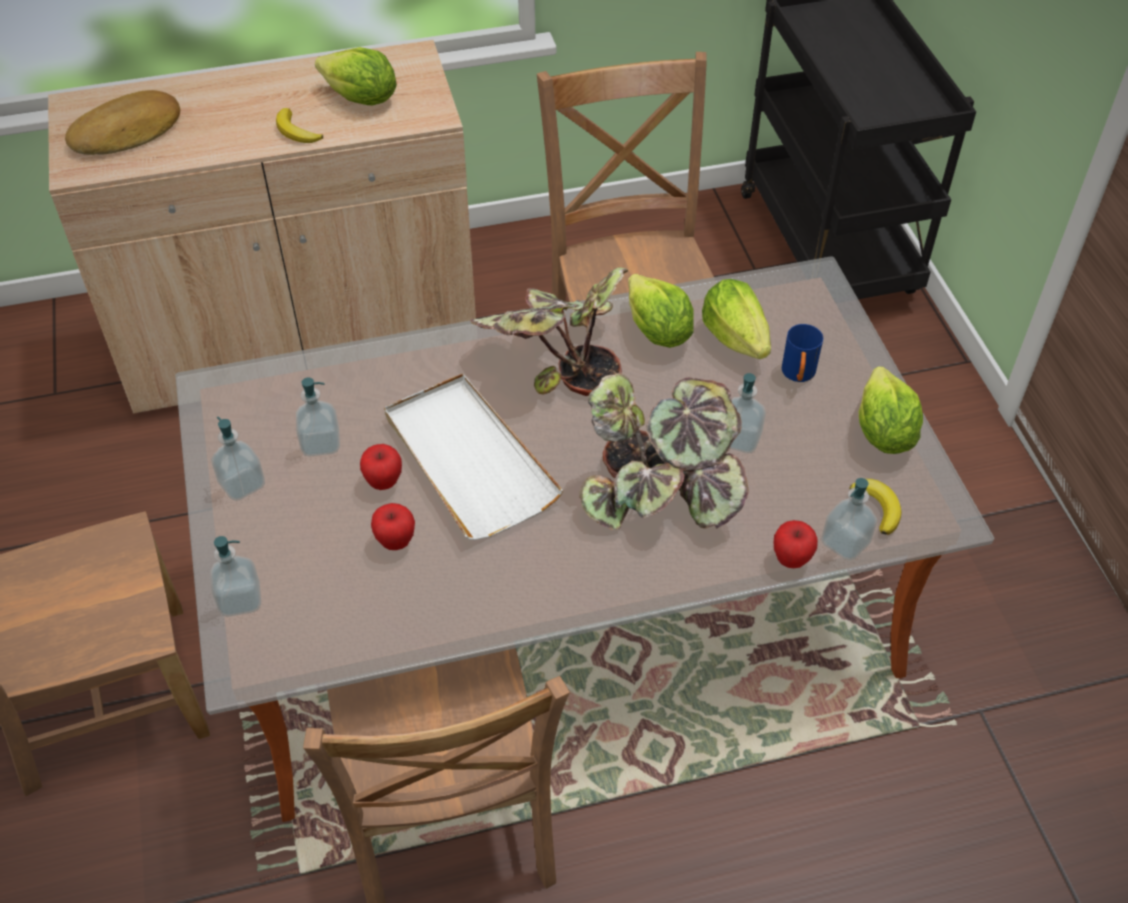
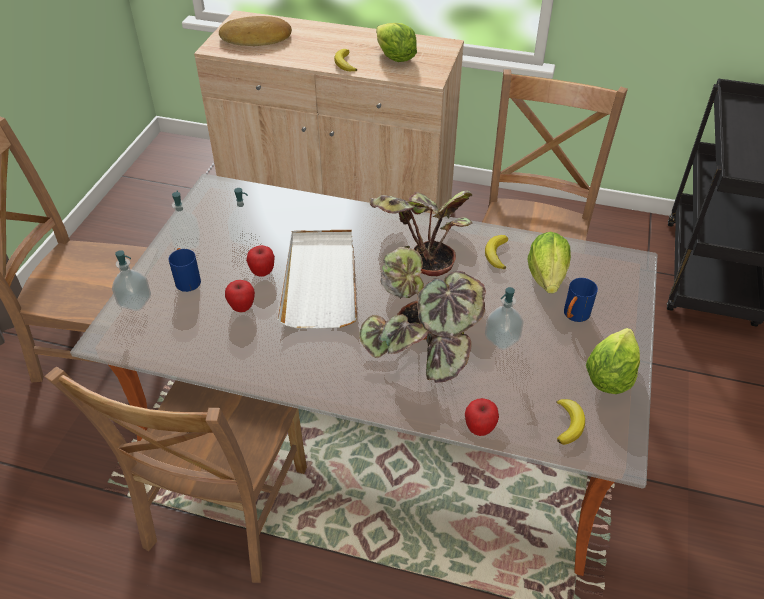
camera: 30 degrees right, 5 degrees down
(287, 537) = (187, 280): none -> blue mug
(657, 332) = (496, 254): lettuce -> banana
(845, 542) = (526, 435): soap dispenser -> none

